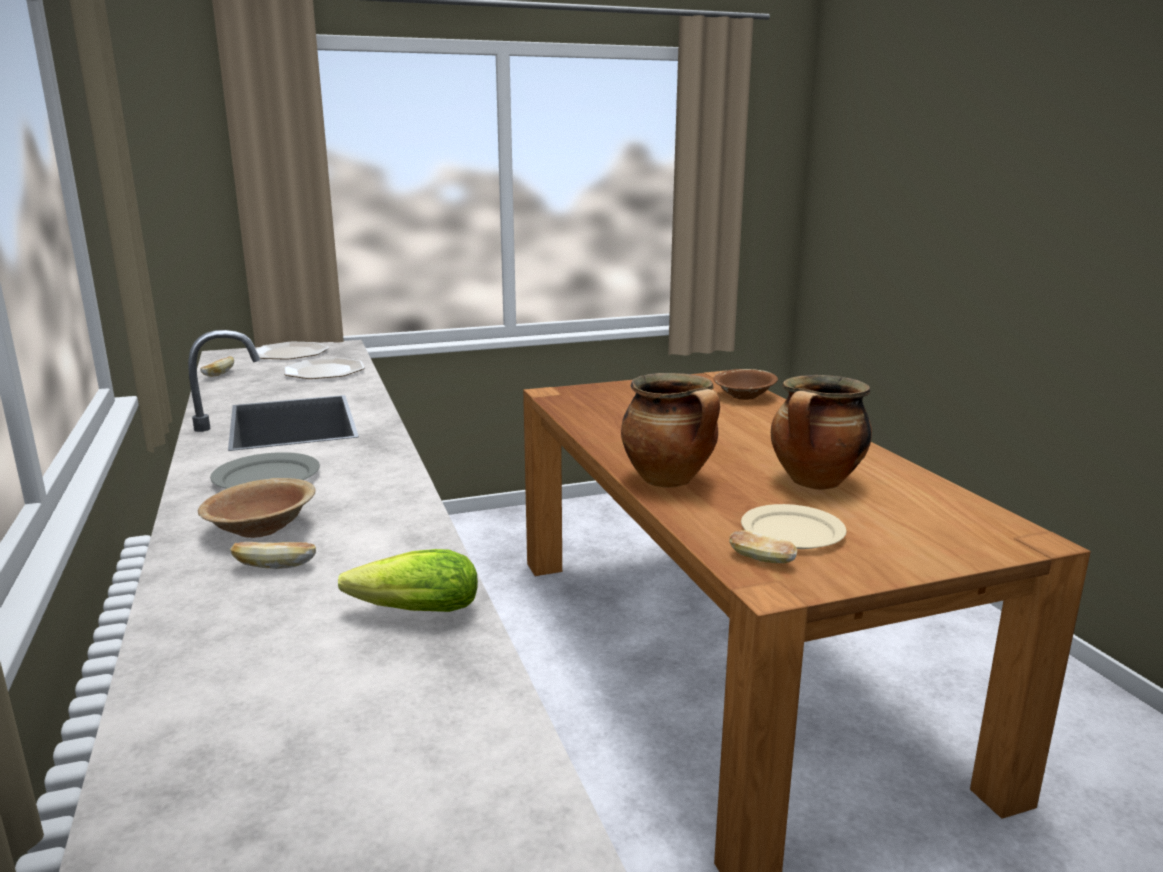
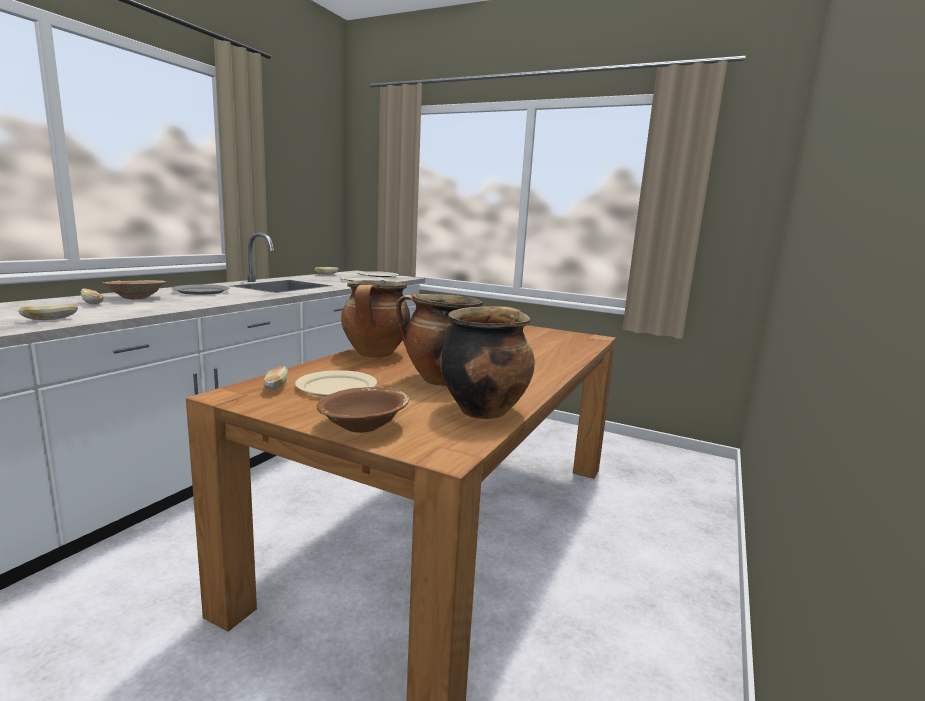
camera: 45 degrees right, 5 degrees down
(409, 612) = (50, 319): lettuce -> bread
(744, 396) = (572, 346): brown bowl -> brown bowl (363, 426)
(927, 494) = (484, 410): none -> cooking pot

